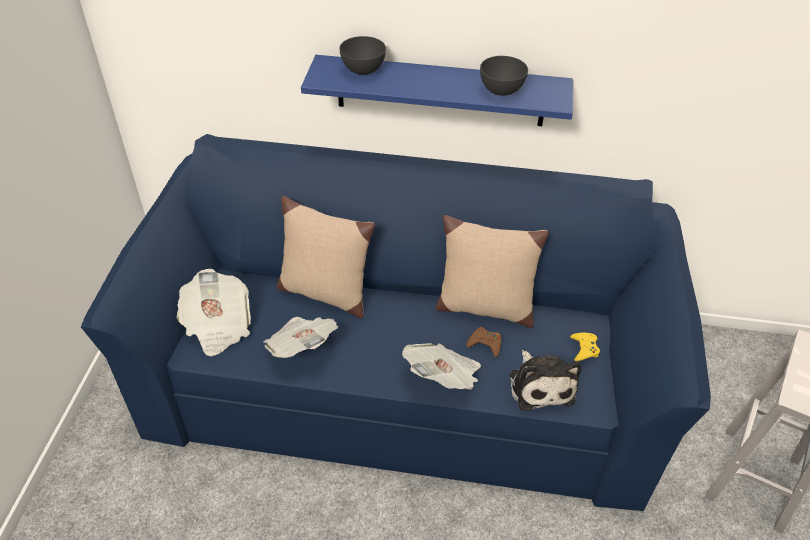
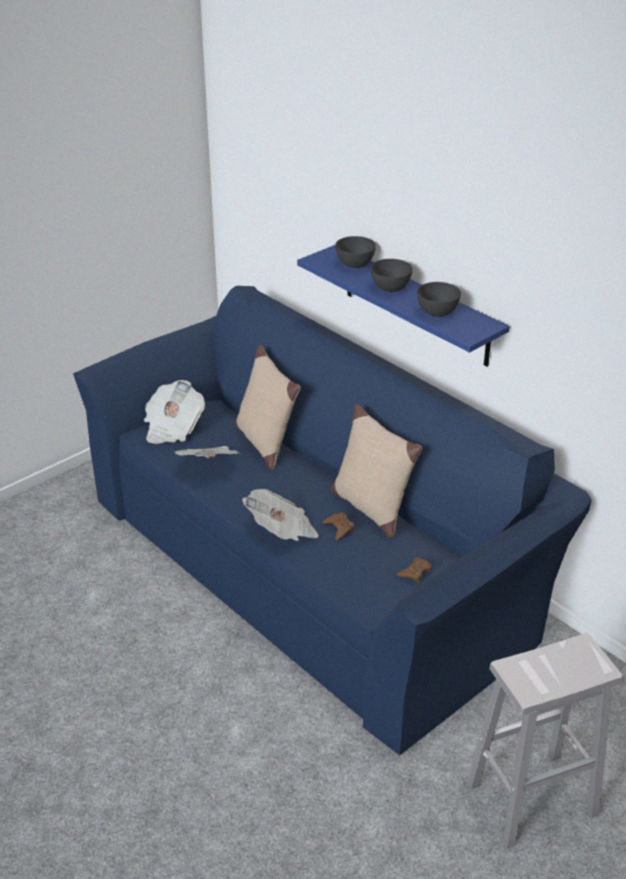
camera: 40 degrees right, 10 degrees down
(428, 82) = (390, 288): none -> grey bowl
(540, 385) = (349, 575): plush toy -> none
(584, 349) = (415, 572): yellow game controller -> brown game controller

